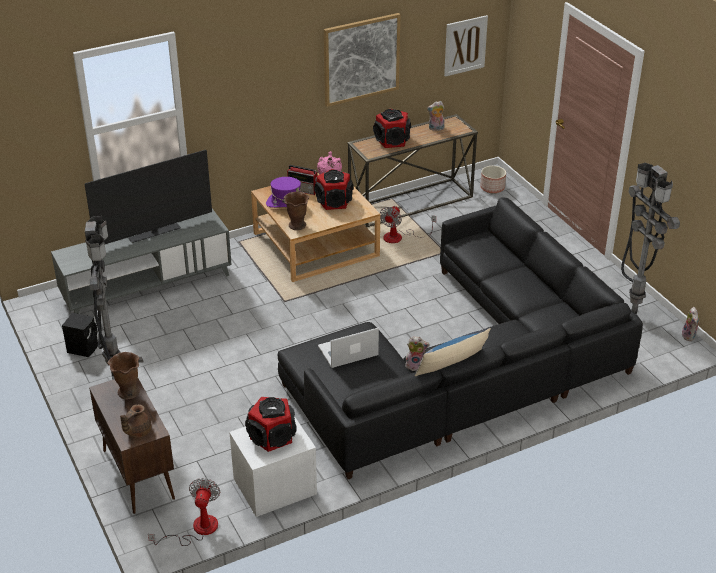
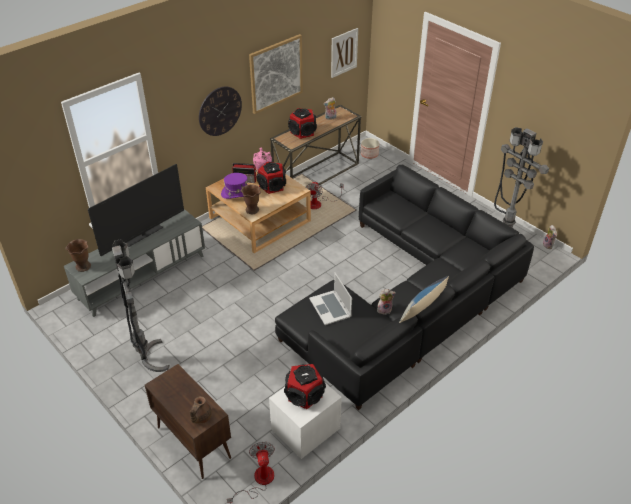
camera: 15 degrees left, 5 degrees up
(83, 348) = (109, 339): black speaker -> none
(128, 392) = (179, 382): brown vase -> brown vase (83, 266)
(278, 95) = (220, 111): none -> wall clock
(348, 351) = (330, 307): laptop -> laptop turned 75 degrees counterclockwise

